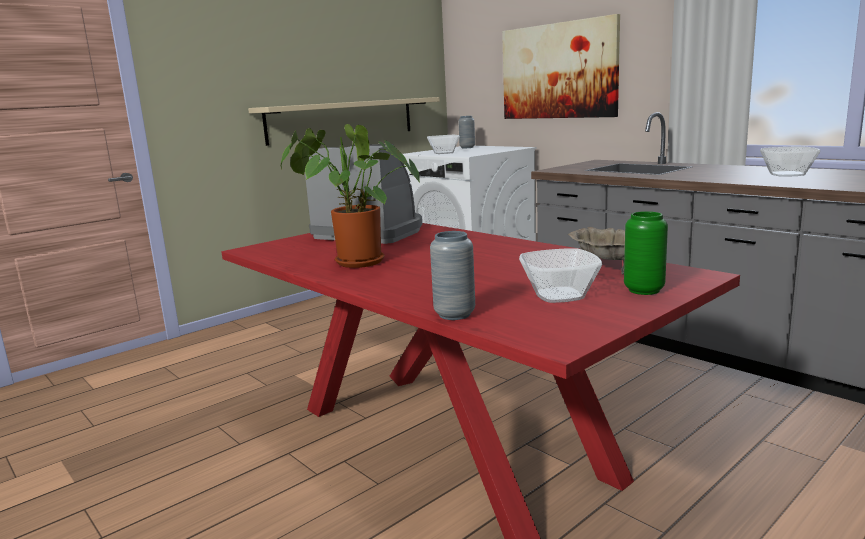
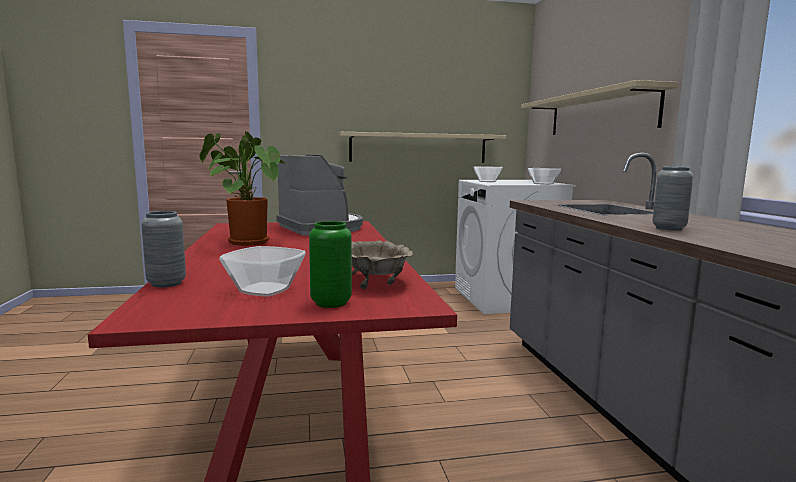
camera: 30 degrees right, 5 degrees down
(467, 147) = (522, 180): grey vase -> grey vase (668, 228)
(558, 71) = (599, 114): picture -> beige shelf
(787, 174) = (737, 231): bowl -> bowl (544, 184)

